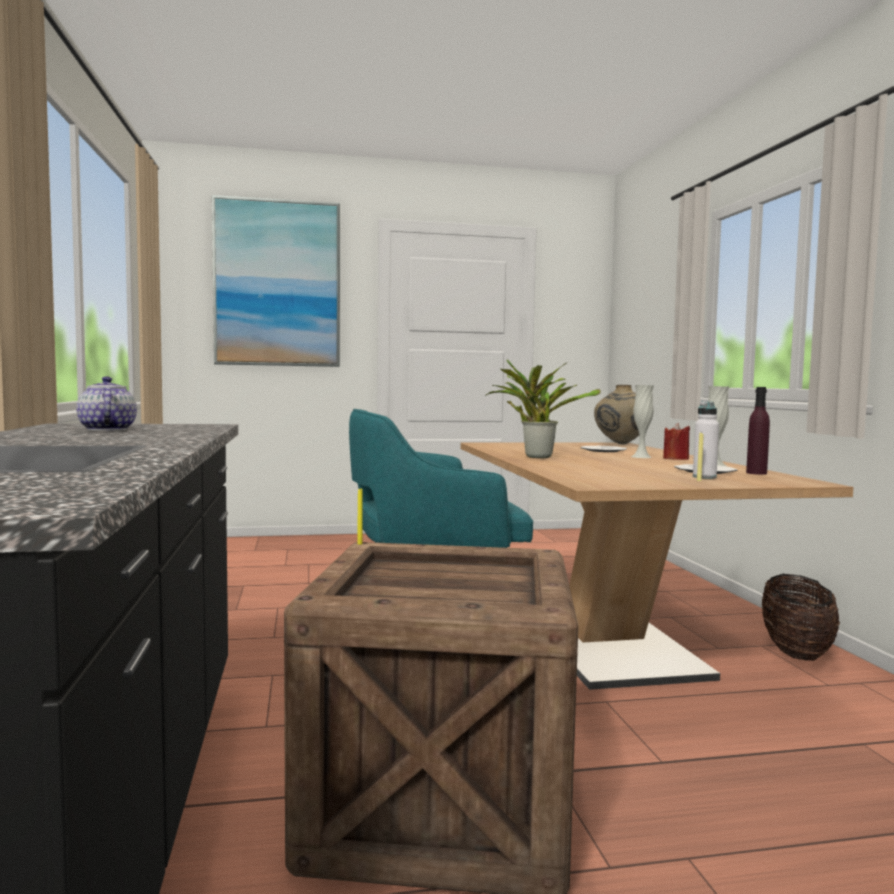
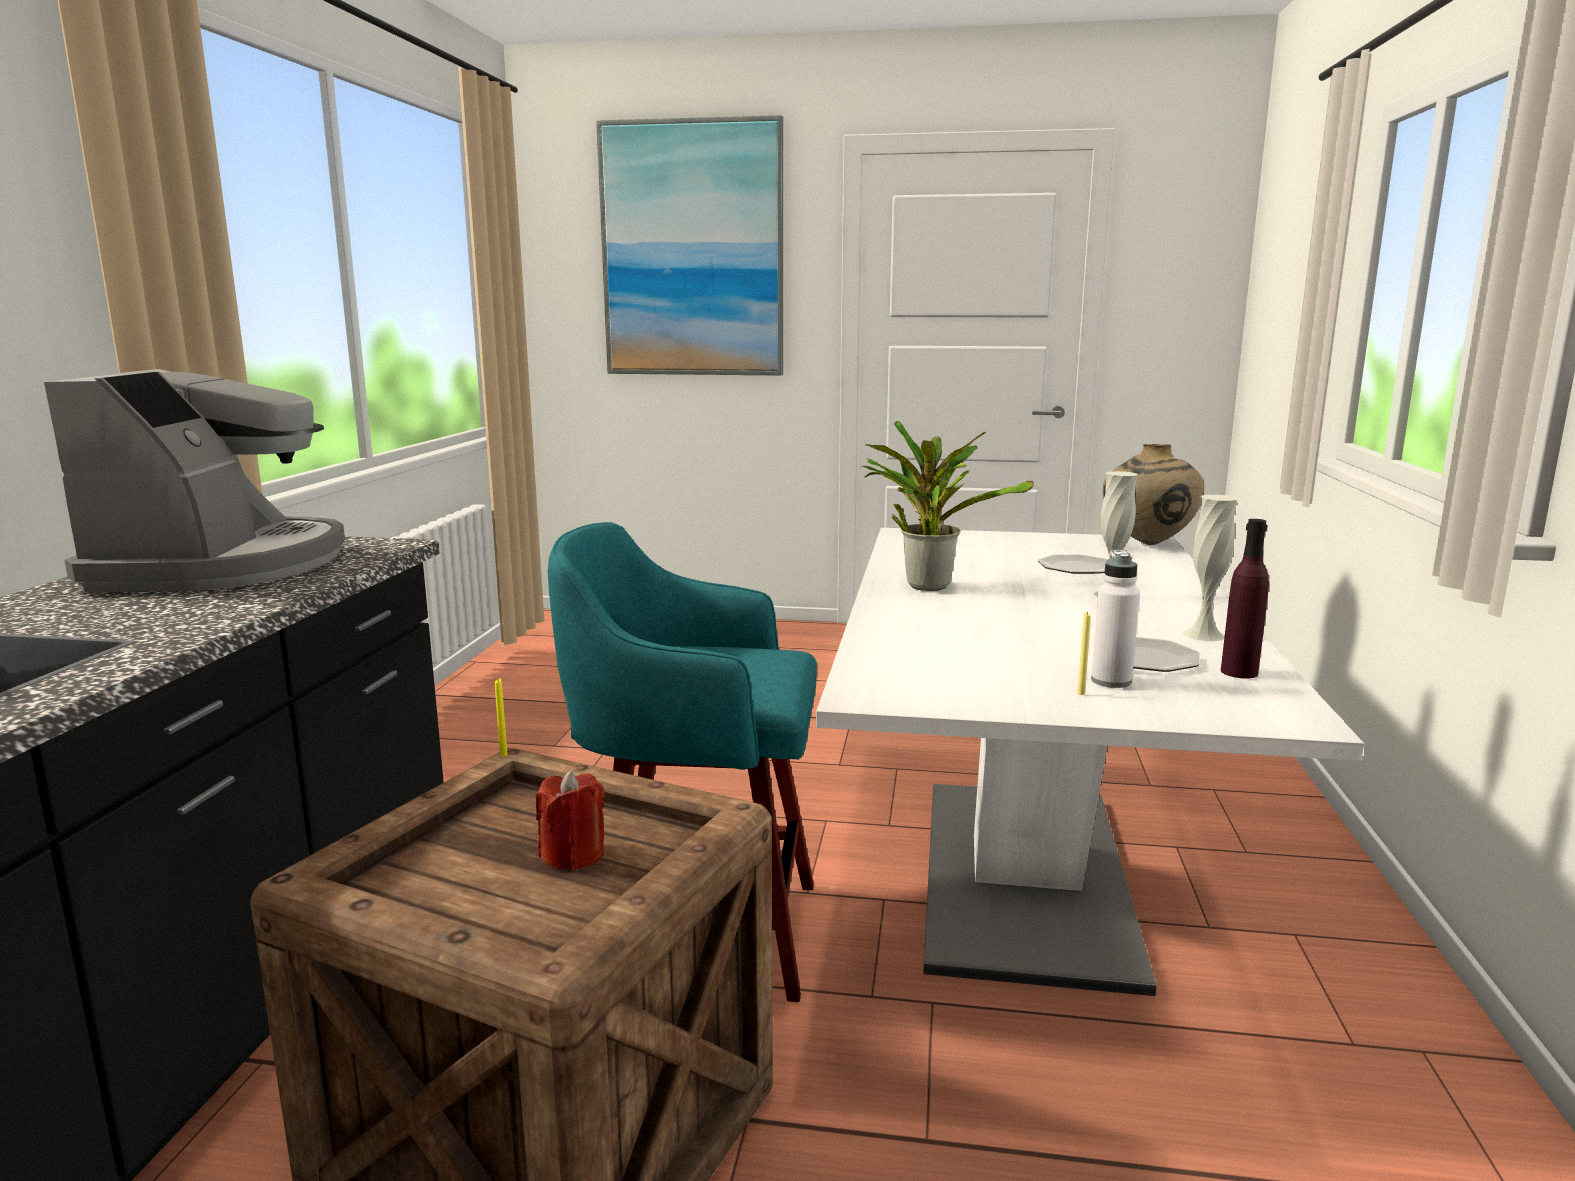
camera: 20 degrees right, 10 degrees up
(106, 429) = (223, 565): teapot -> coffee machine
(603, 639) = (1024, 876): brown dining table -> white dining table
(675, 459) = (1164, 606): red candle -> red candle (573, 855)
(796, 652) = (1349, 960): basket -> none

